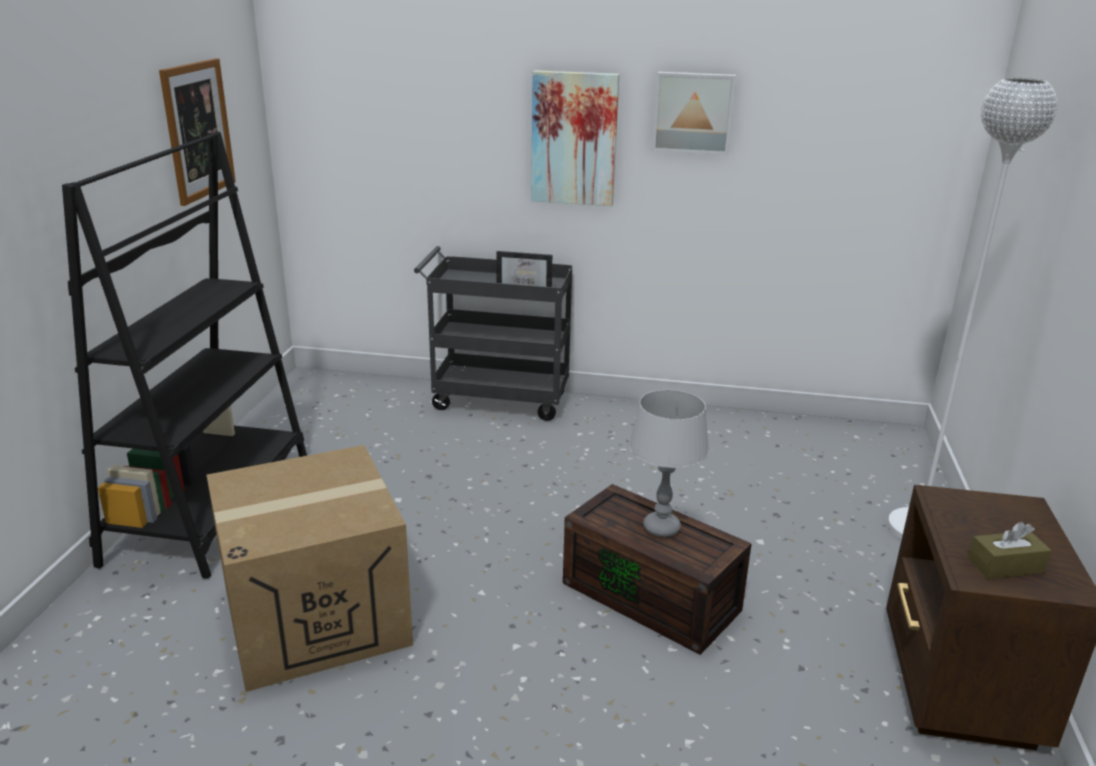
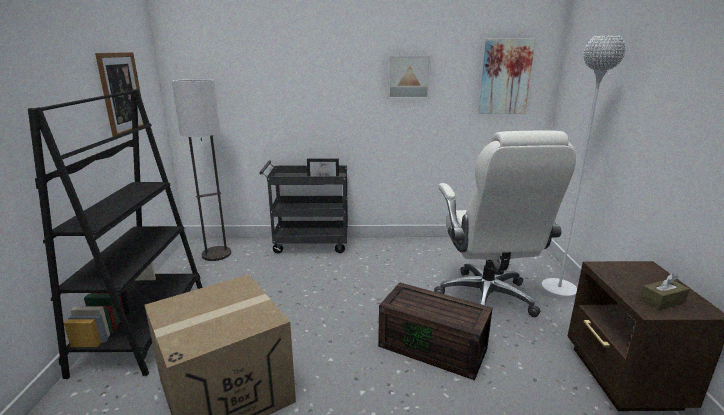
camera: 10 degrees left, 5 degrees down
(339, 401) = (216, 254): none -> floor lamp
(574, 138) = (344, 95): picture -> picture (505, 77)
(661, 527) = (438, 304): grey table lamp -> none
(777, 529) = (486, 299): none -> white office chair

